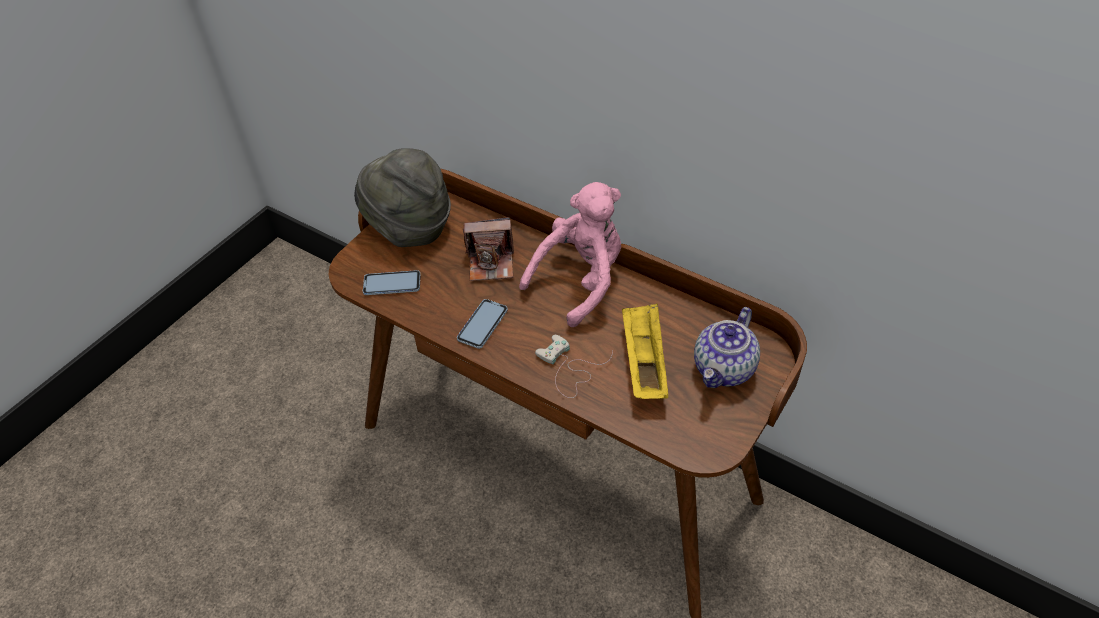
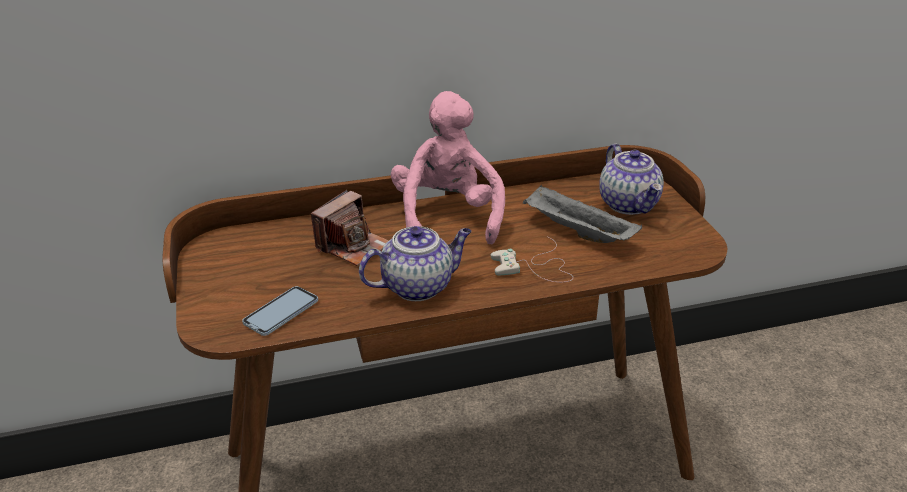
camera: 50 degrees left, 15 degrees down
(409, 228) = (228, 267): grey hat -> none
(482, 324) = (419, 286): phone -> teapot
(643, 362) = (576, 232): yellow tray -> grey tray

